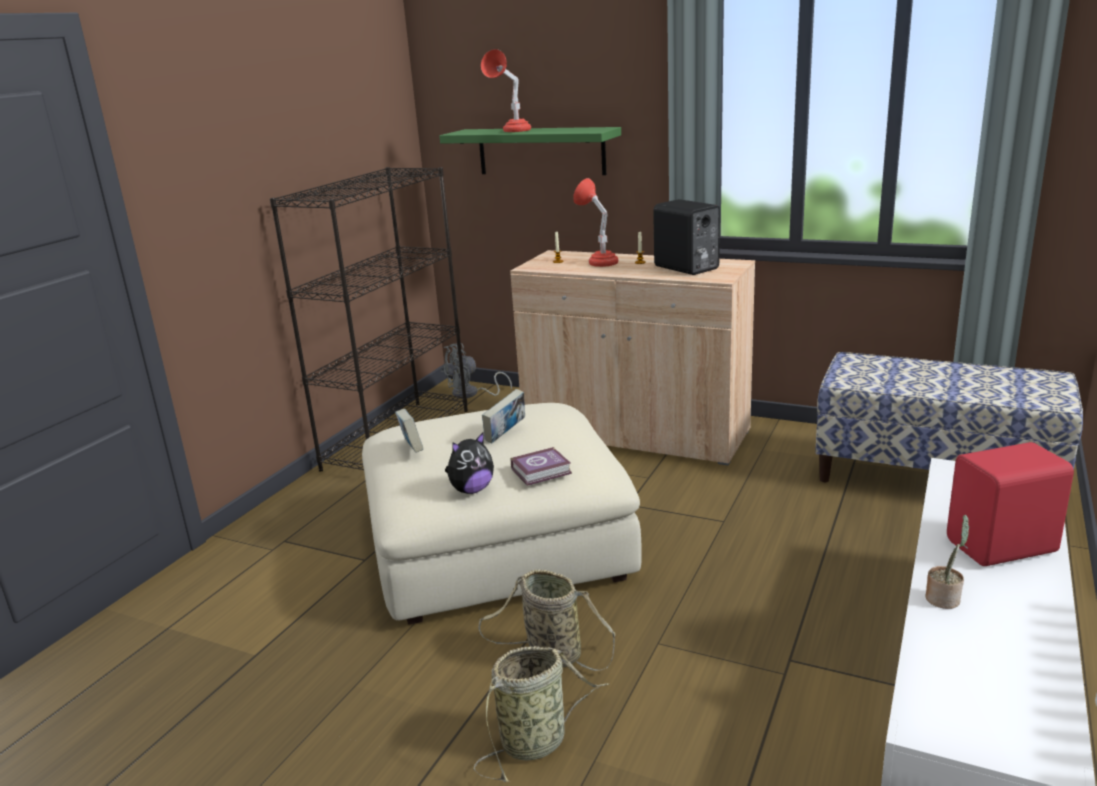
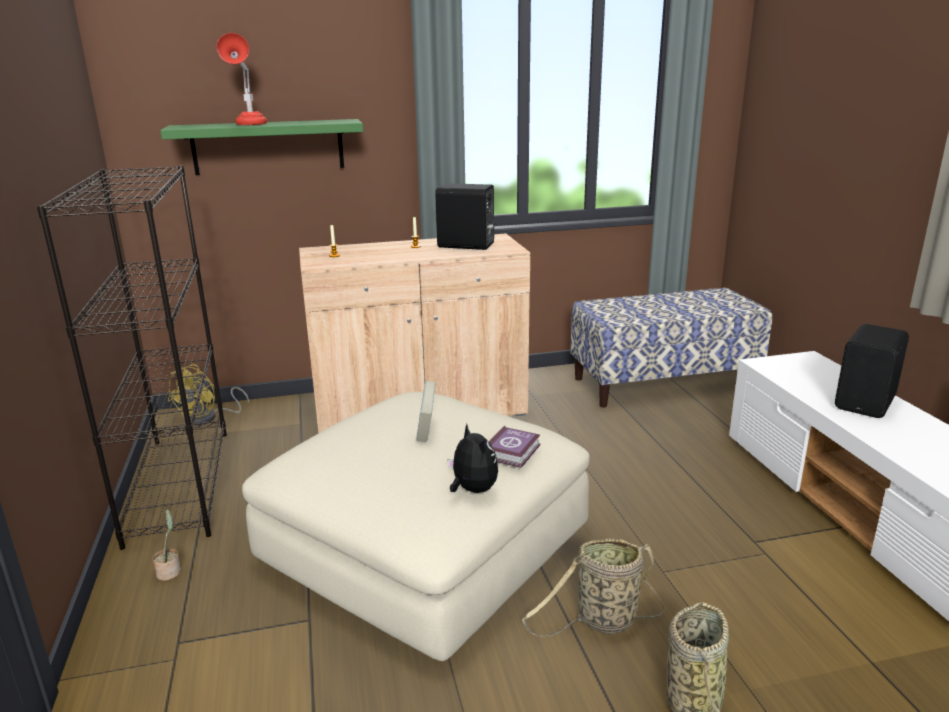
camera: 40 degrees left, 0 degrees up
(411, 449) = (351, 472): book -> none
(471, 394) = (208, 418): grey fan -> yellow fan
(471, 490) = (472, 490): plush toy -> plush toy turned 45 degrees counterclockwise
(598, 262) = (374, 251): red table lamp -> none
(944, 598) = (896, 445): potted plant -> potted plant (170, 571)
(1004, 547) = (867, 403): red speaker -> black speaker

